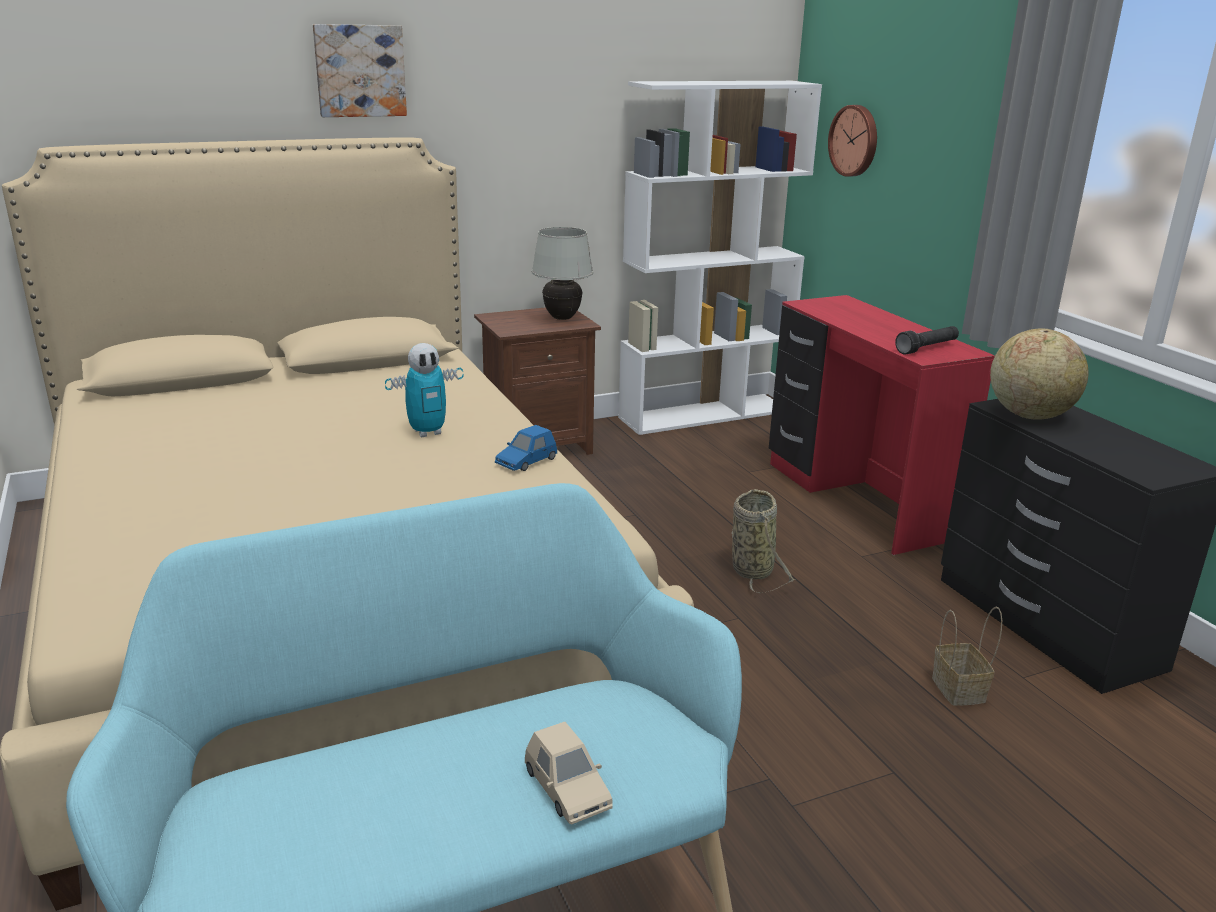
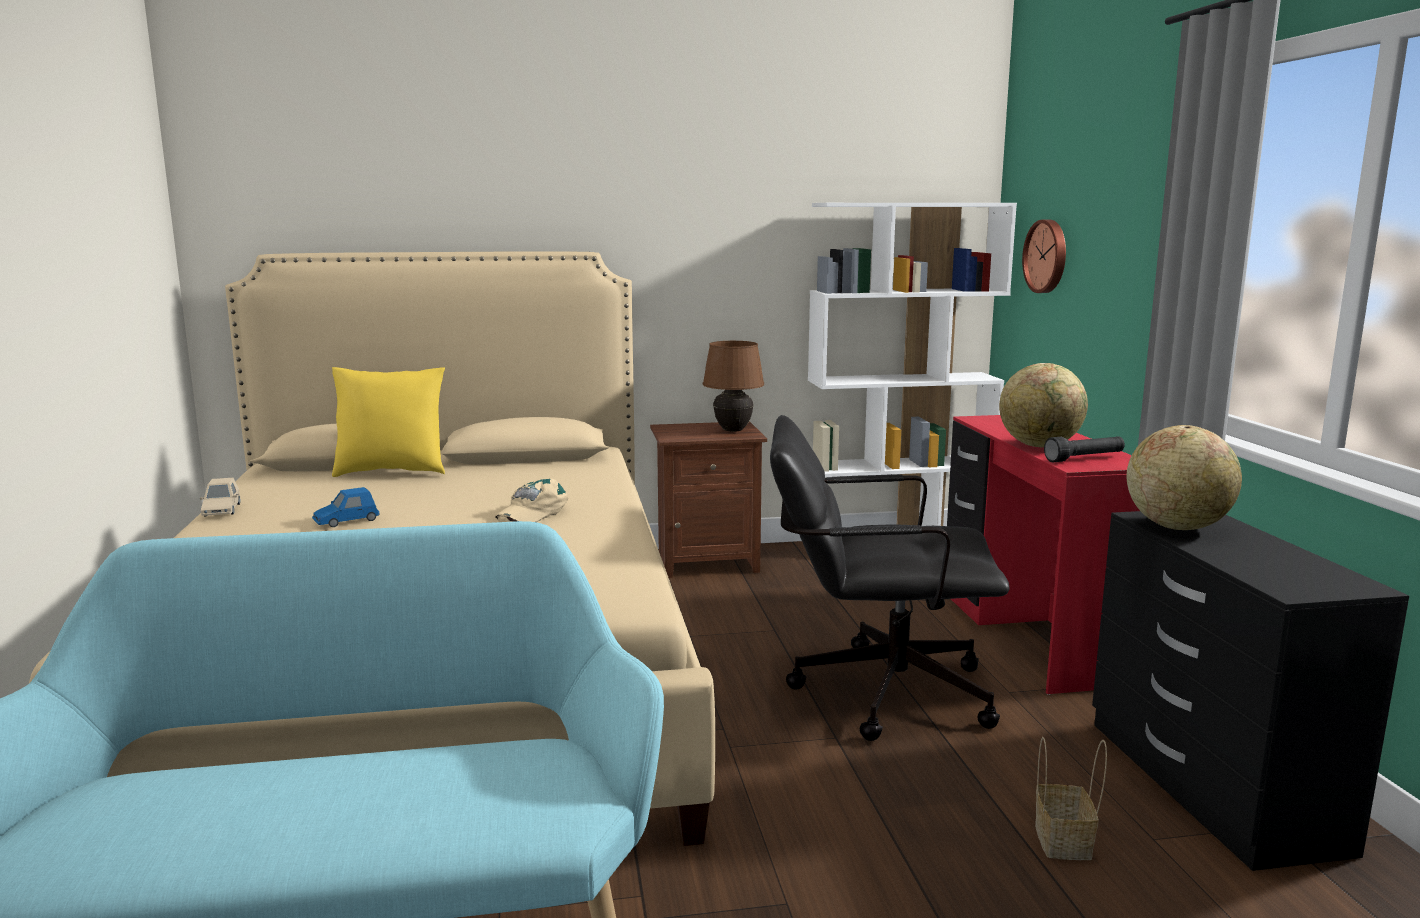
camera: 15 degrees right, 10 degrees down
(238, 389) = (392, 472): none -> yellow pillow
(359, 70) = (547, 192): picture -> none
(427, 432) = (532, 512): toy robot -> beige cap
(526, 461) = (607, 541): blue toy car -> blue toy car (346, 521)
(561, 318) = (732, 430): white table lamp -> brown table lamp
(567, 789) = (424, 825): beige toy car -> beige toy car (221, 511)
(751, 568) = (874, 691): basket -> black office chair
(881, 335) = (1040, 446): none -> globe

